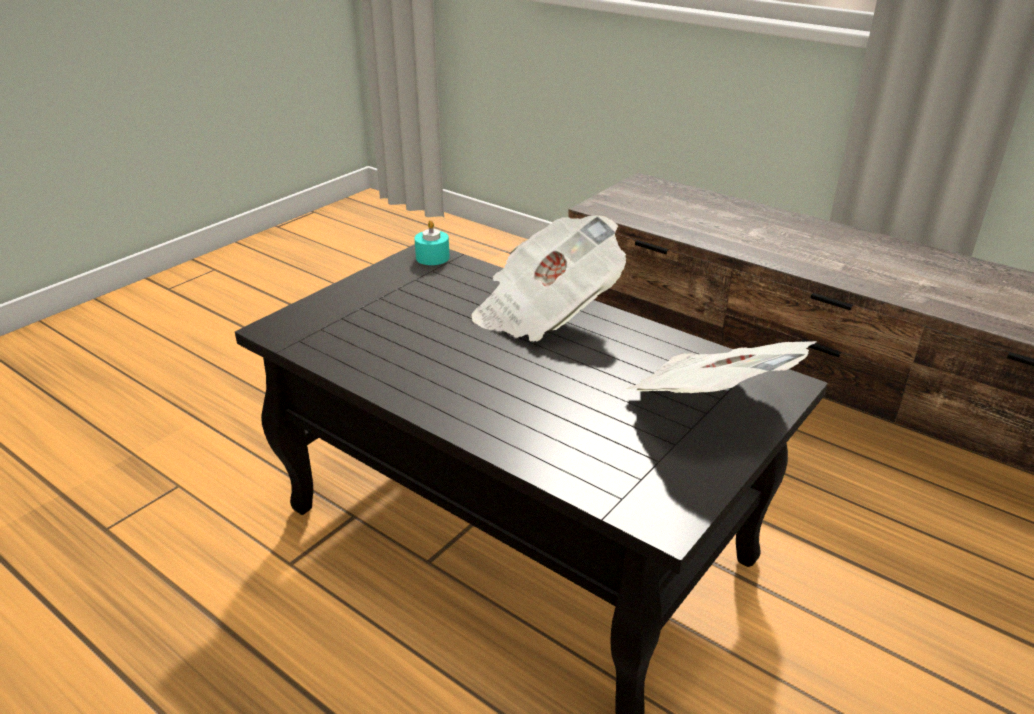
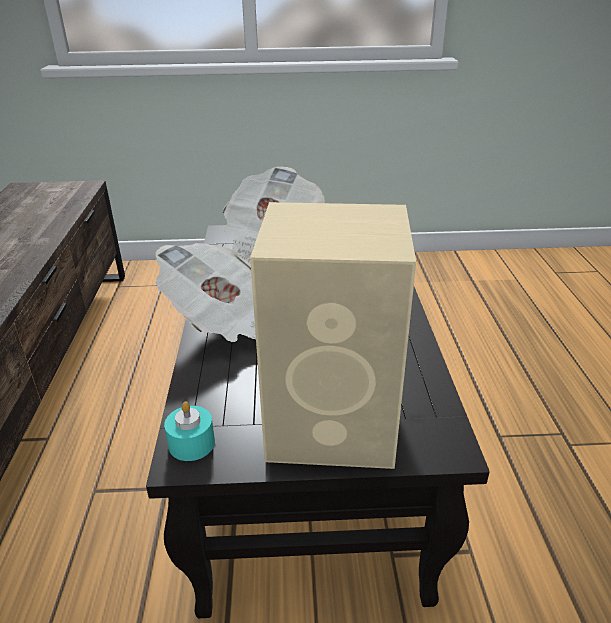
camera: 130 degrees left, 0 degrees up
(363, 302) = (335, 424): none -> beige speaker

